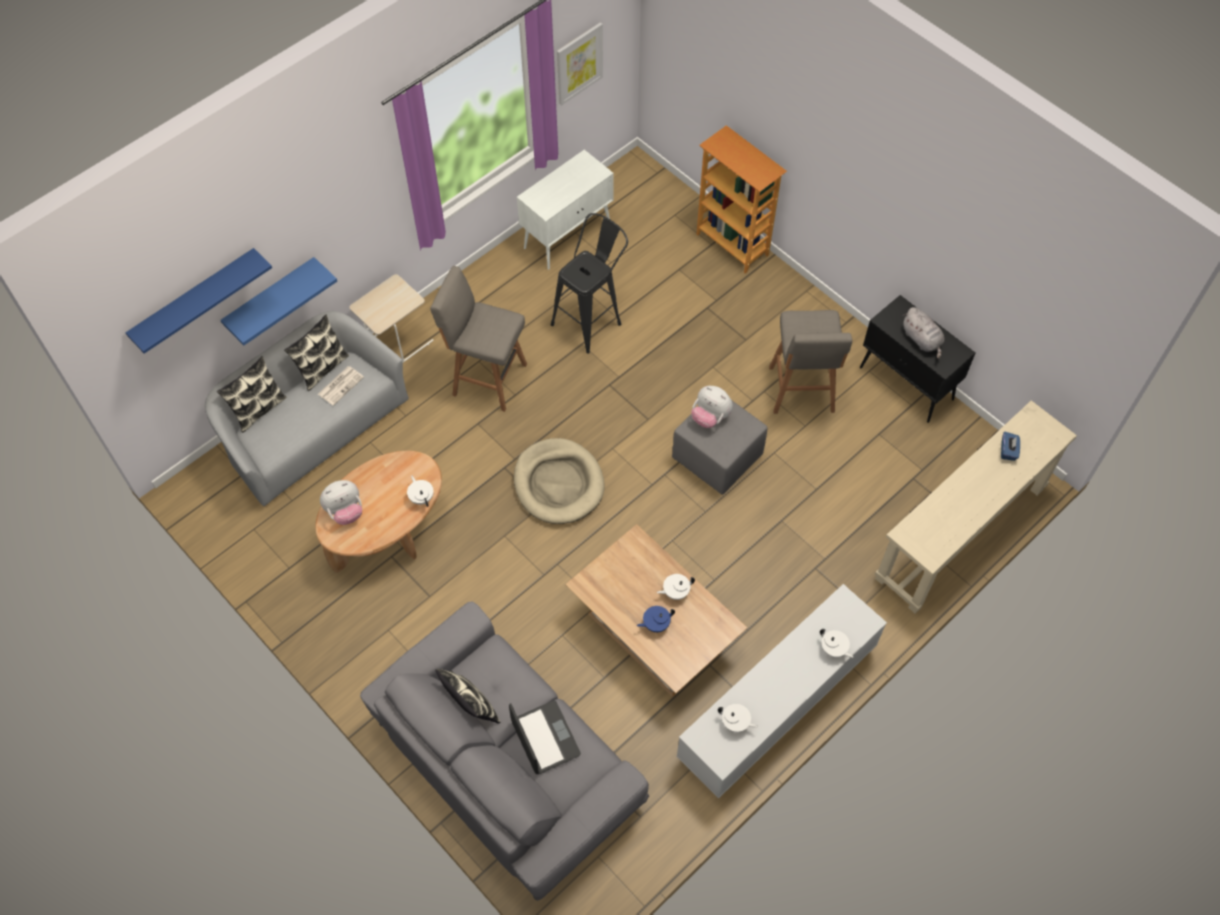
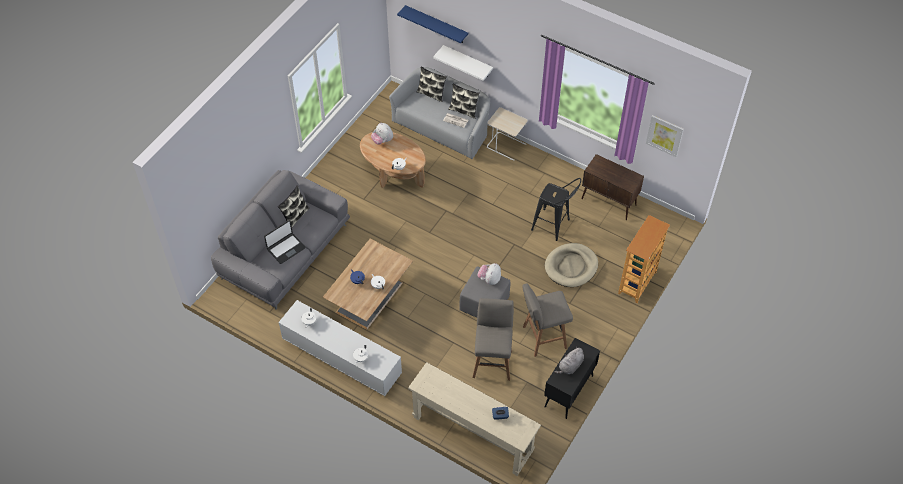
camera: 75 degrees right, 5 degrees down
(271, 297) = (468, 61): blue shelf -> white shelf
(487, 378) = (498, 189): grey stool -> grey stool (492, 362)
(558, 483) = (444, 236): beige dog bed -> beige dog bed (571, 266)
(568, 235) = (609, 202): white cabinet -> brown cabinet

